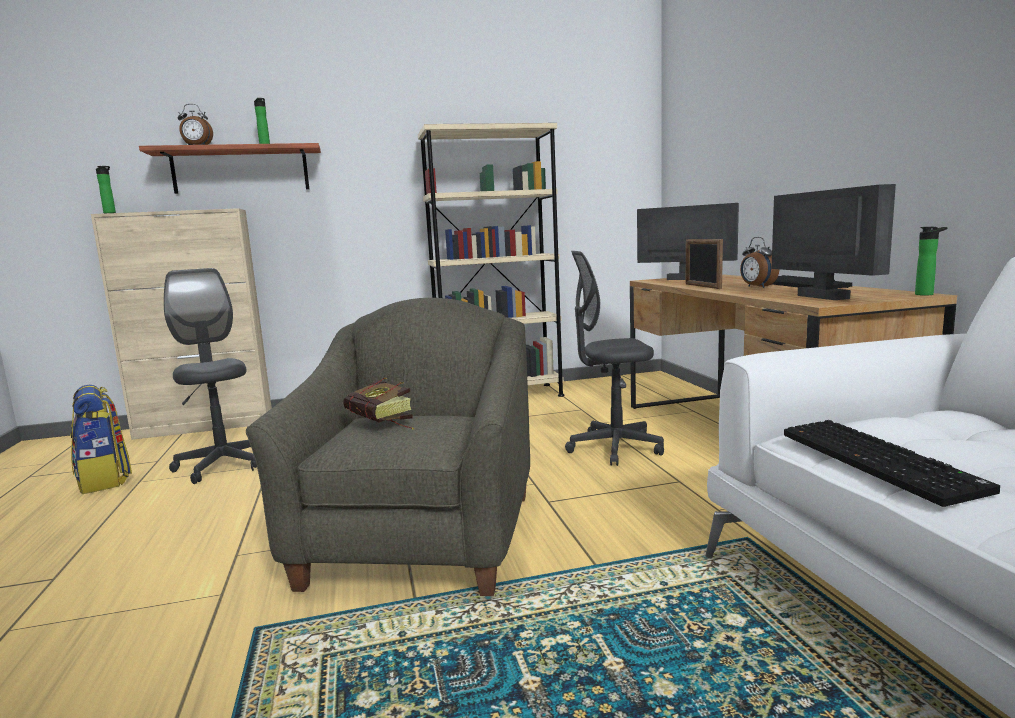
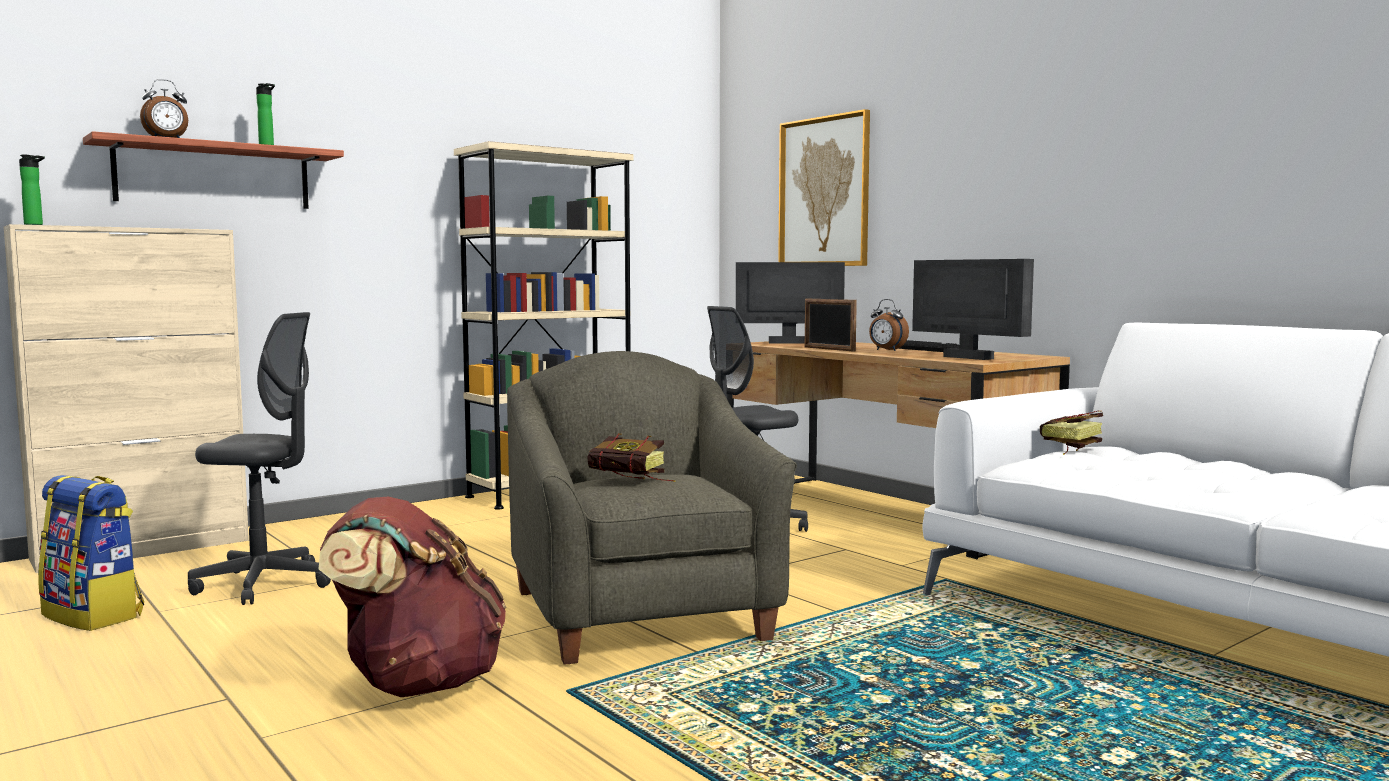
camera: 25 degrees left, 5 degrees down
(174, 590) = (417, 683): none -> brown backpack
(223, 465) = (263, 584): grey office chair -> grey office chair turned 150 degrees clockwise
(732, 138) = (824, 192): none -> picture
(880, 461) = (1089, 472): keyboard -> none
(892, 416) = (1068, 449): none -> book
(927, 294) = (1047, 356): bottle -> none

